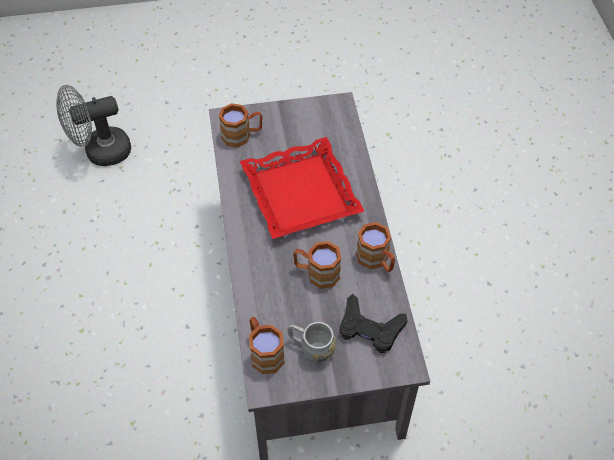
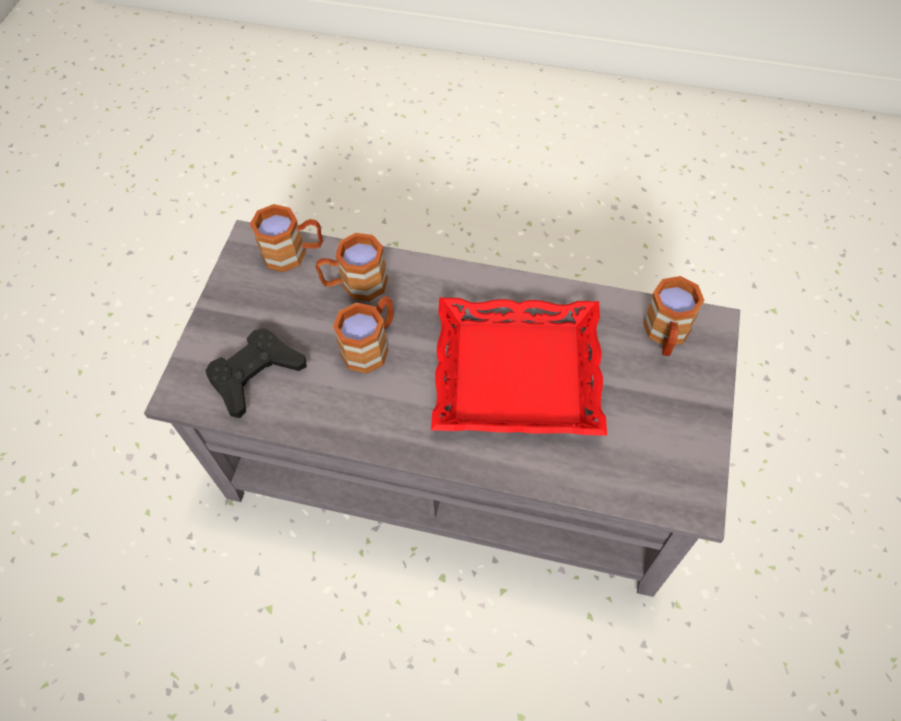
camera: 115 degrees right, 5 degrees up
(100, 152) = (808, 294): grey fan -> none
(311, 348) = (268, 300): grey mug -> none
(376, 261) = (351, 426): brown mug -> brown mug (355, 284)

